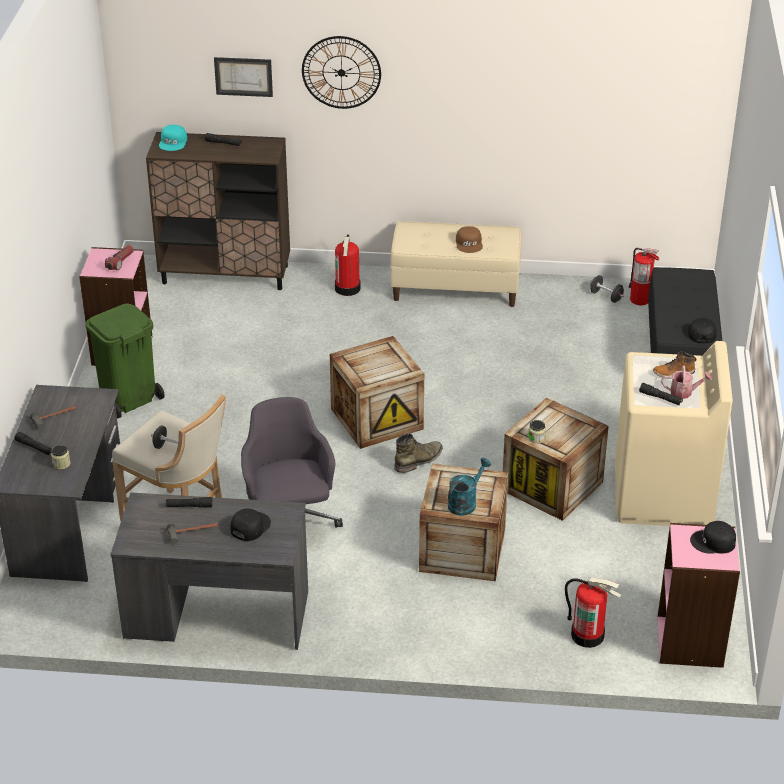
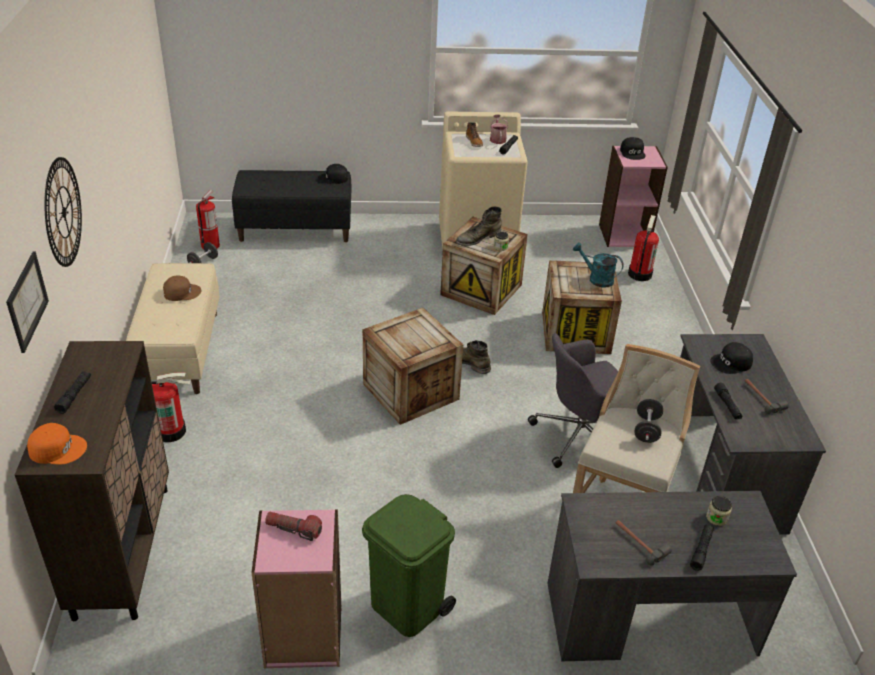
camera: 100 degrees left, 0 degrees up
(173, 142) = (57, 448): turquoise cap -> orange cap
(249, 526) = (731, 363): black cap -> black cap turned 45 degrees counterclockwise
(557, 423) = (478, 238): none -> green boot

